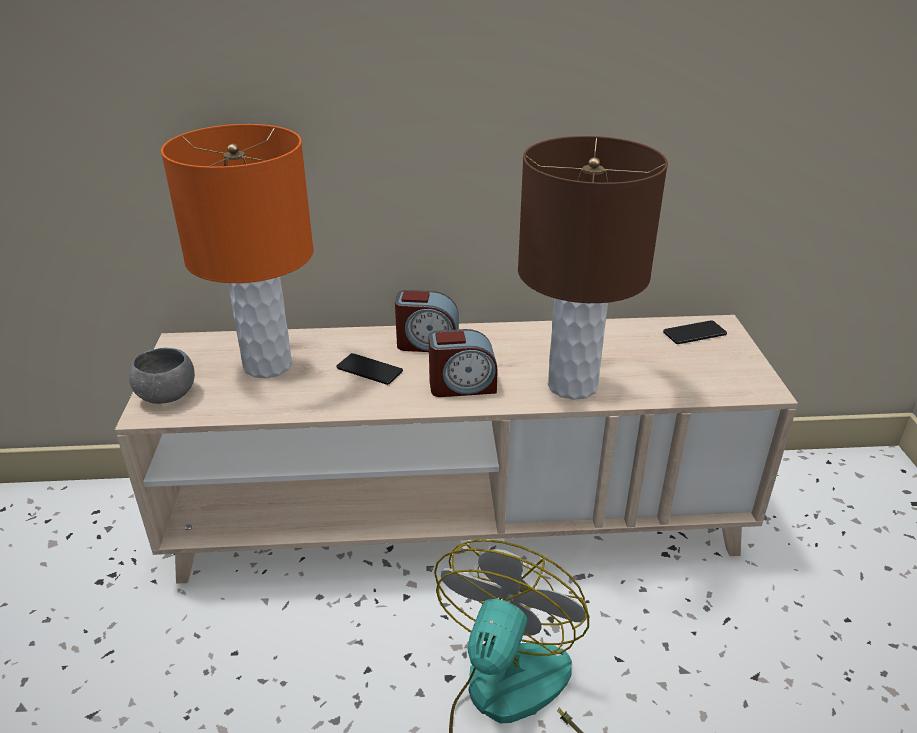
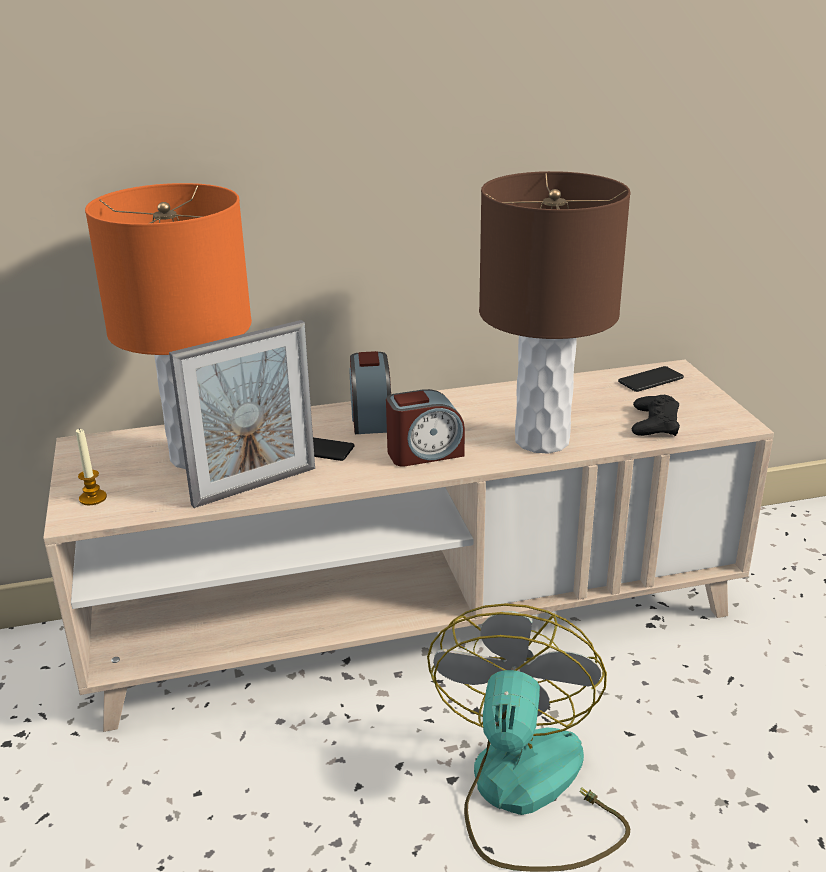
camera: 10 degrees left, 5 degrees down
(168, 395) = (93, 498): grey bowl -> candle
(304, 401) = (255, 486): none -> picture frame
(427, 343) = (371, 417): alarm clock -> alarm clock turned 90 degrees clockwise
(684, 379) = (654, 423): none -> black game controller

